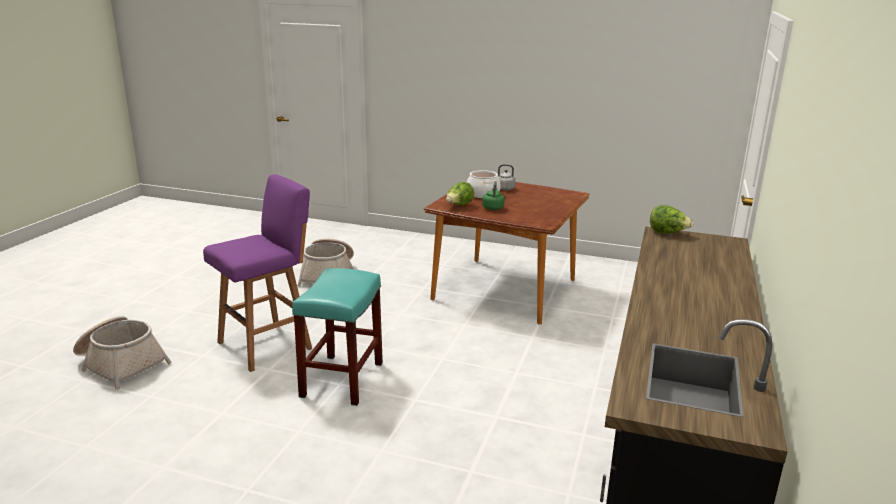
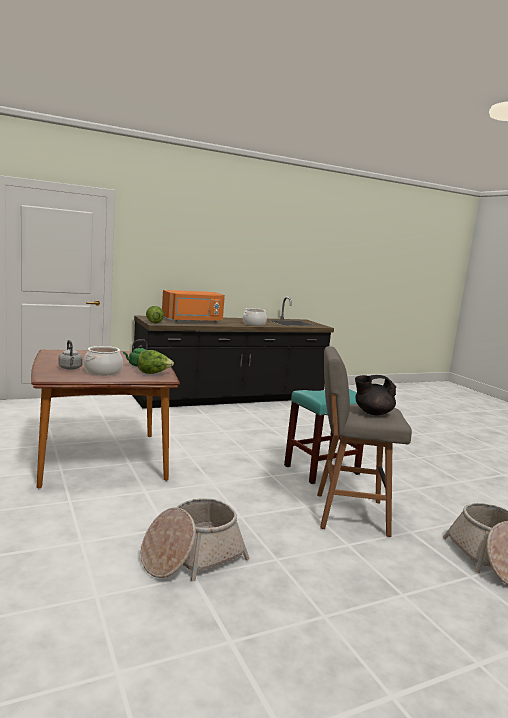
camera: 135 degrees left, 10 degrees down
(246, 243) = (372, 413): none -> black teapot
(268, 344) = (348, 513): purple stool -> grey stool
(660, 310) = (254, 324): none -> cooking pot
(692, 264) = (193, 321): none -> orange microwave

